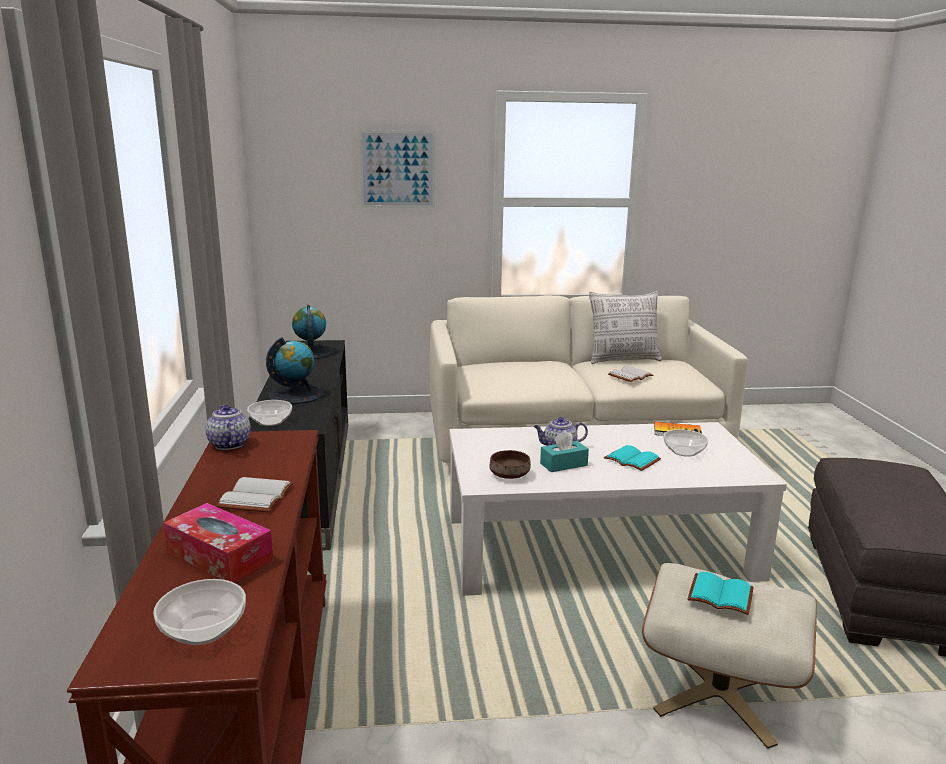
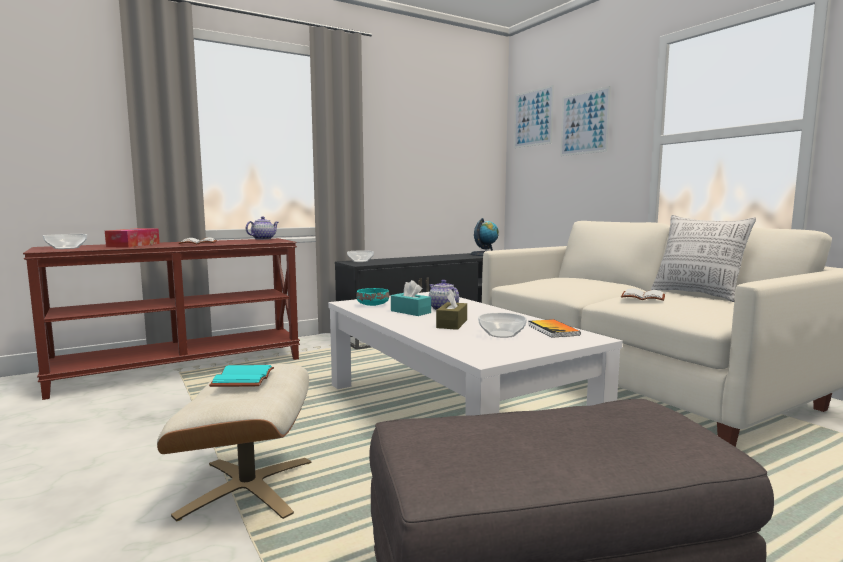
camera: 65 degrees right, 10 degrees down
(296, 394) = (408, 259): globe -> none
(303, 150) = (533, 118): none -> picture
(508, 474) = (373, 305): brown bowl -> turquoise bowl
(633, 460) = (452, 324): turquoise book -> brown tissue box

